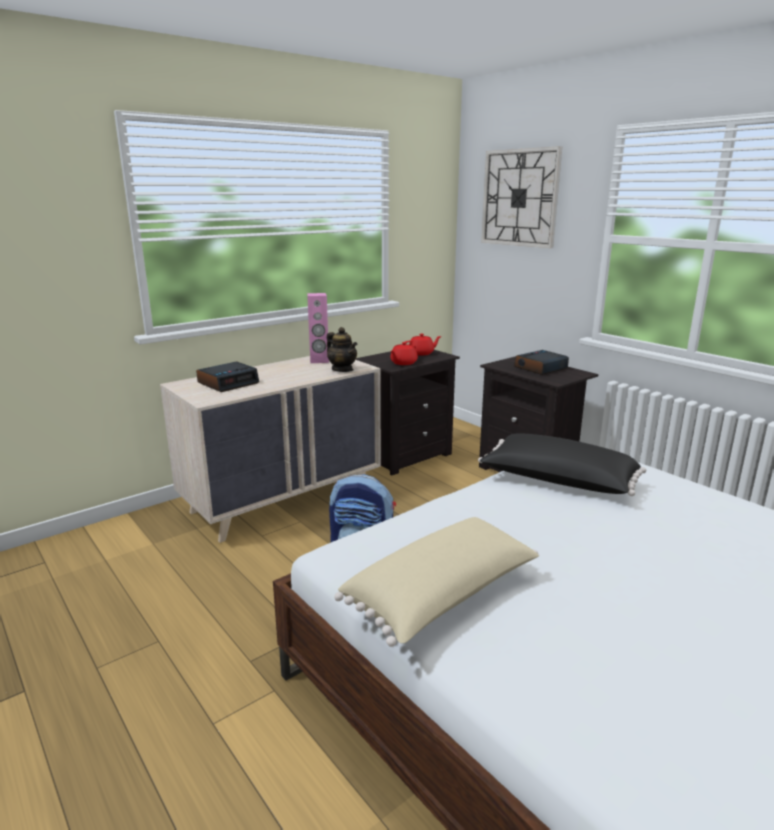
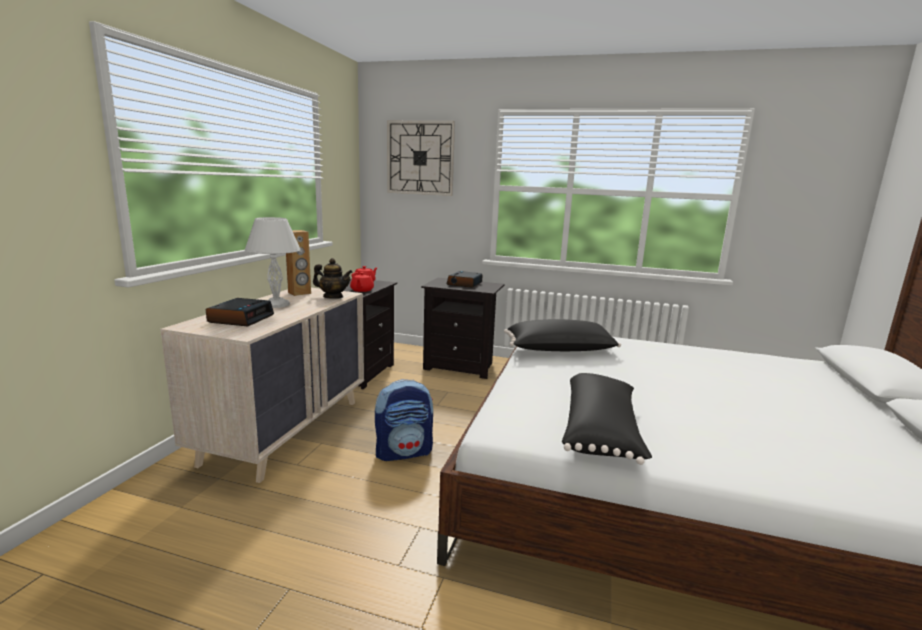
camera: 35 degrees left, 5 degrees down
(278, 372) = (276, 305): none -> white table lamp
(319, 360) = (299, 293): pink speaker -> brown speaker
(443, 597) = (601, 432): beige pillow -> black pillow

